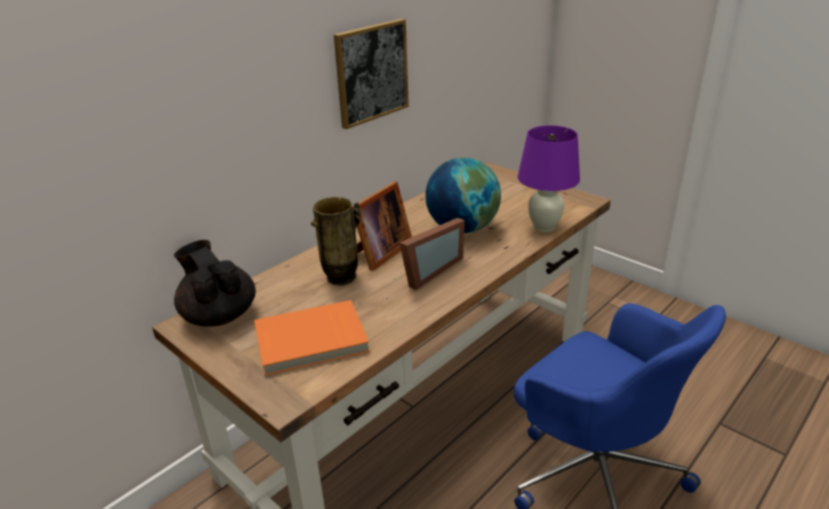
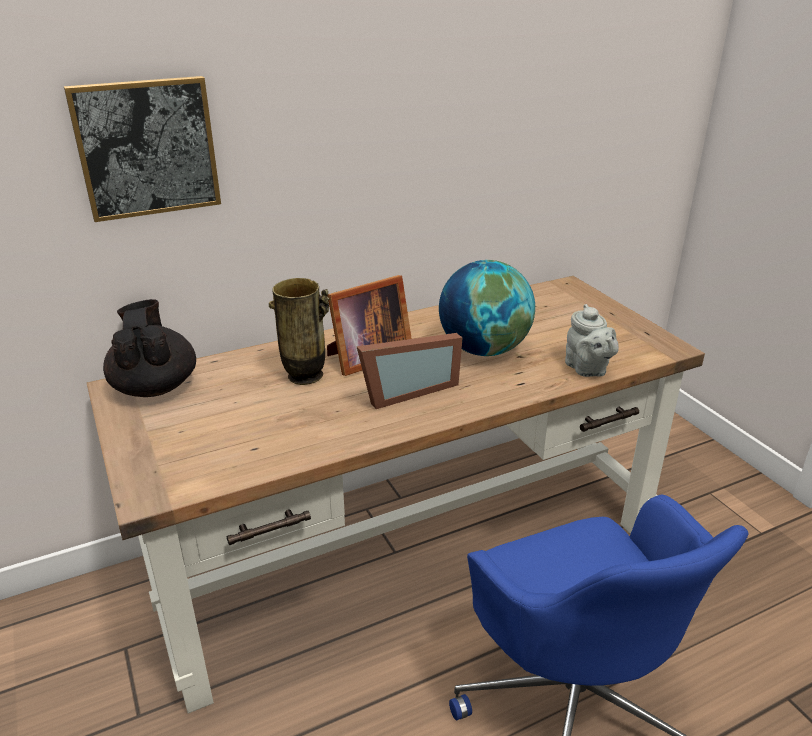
camera: 20 degrees right, 0 degrees up
(311, 341) = (222, 438): orange book -> none
(371, 72) = (405, 139): picture -> picture (147, 148)
(544, 227) = (587, 369): purple table lamp -> grey teapot

